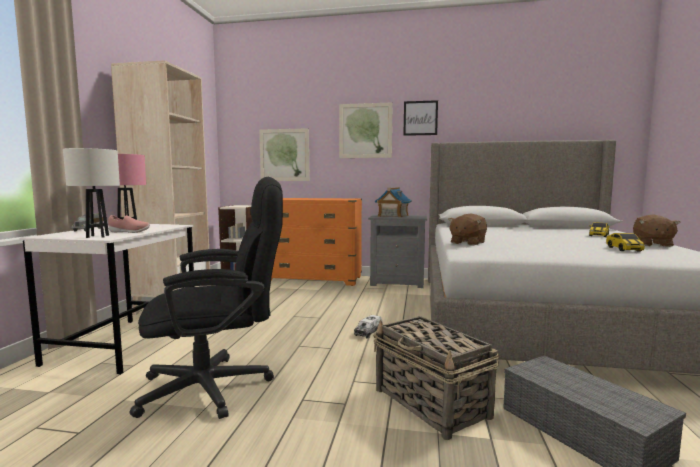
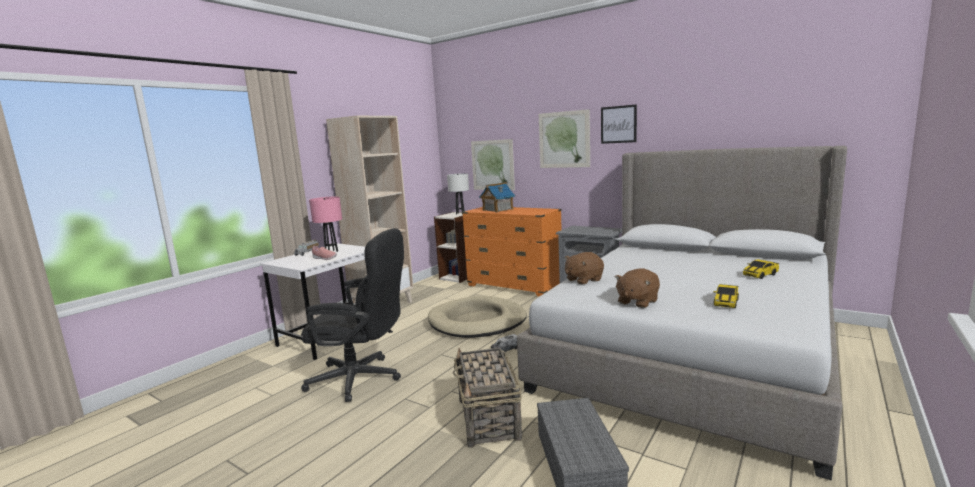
camera: 25 degrees right, 5 degrees up
(98, 236) = (300, 264): white table lamp -> white table lamp (460, 213)
(307, 311) = (477, 322): none -> beige dog bed
(393, 216) = (585, 229): toy house -> toy house (497, 210)
(652, 244) = (786, 296): brown plush toy -> brown plush toy (637, 302)

